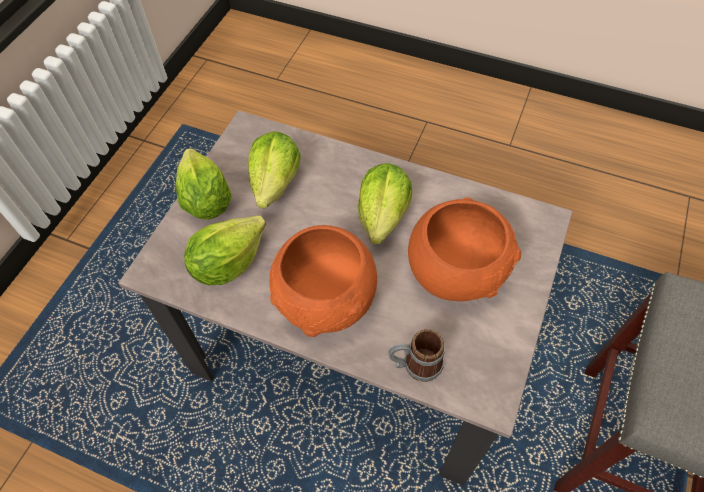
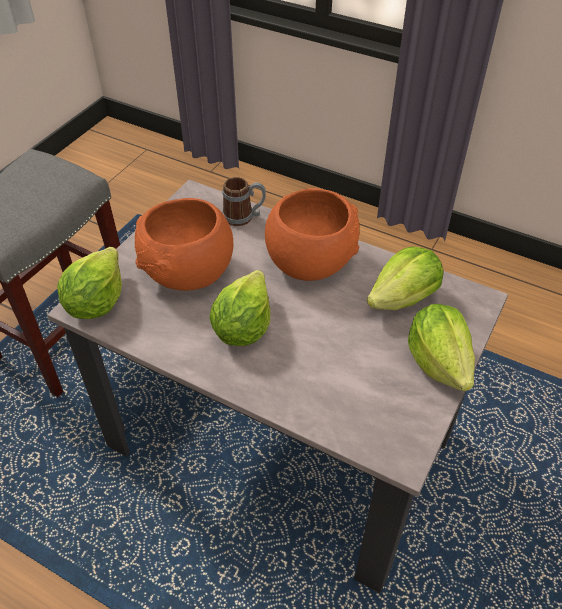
camera: 175 degrees left, 10 degrees down
(276, 183) = (359, 374): lettuce -> lettuce (96, 302)

